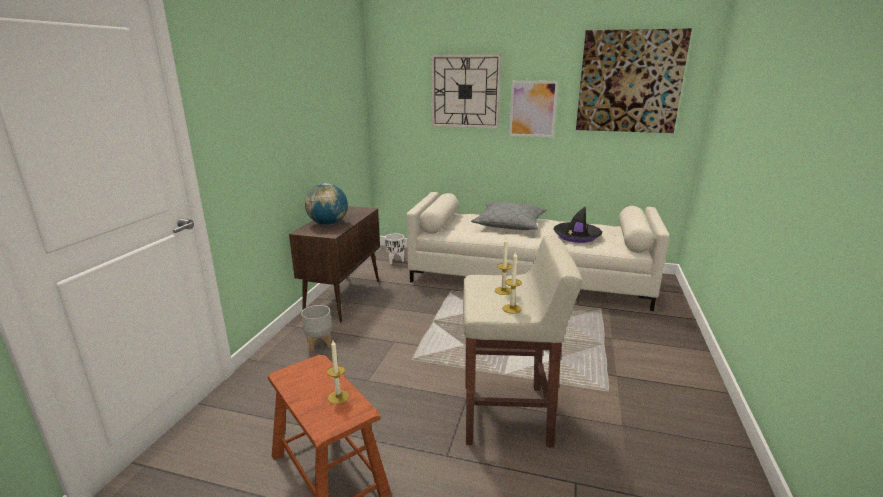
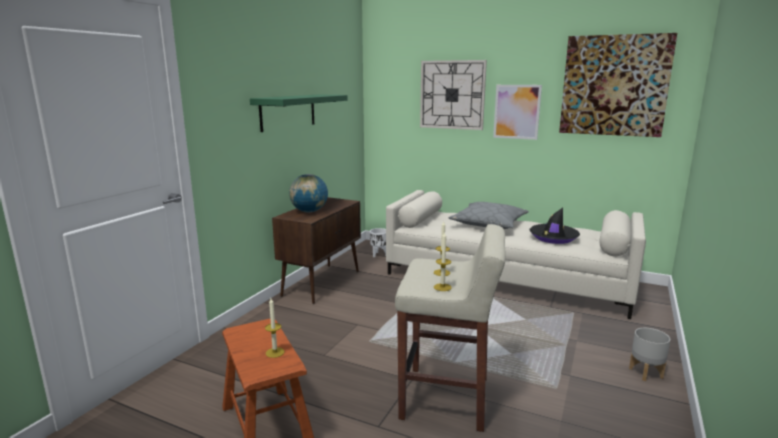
camera: 10 degrees right, 5 degrees down
(297, 115) = (288, 112): none -> green shelf
(319, 344) = (288, 320): grey planter -> grey planter (645, 372)

